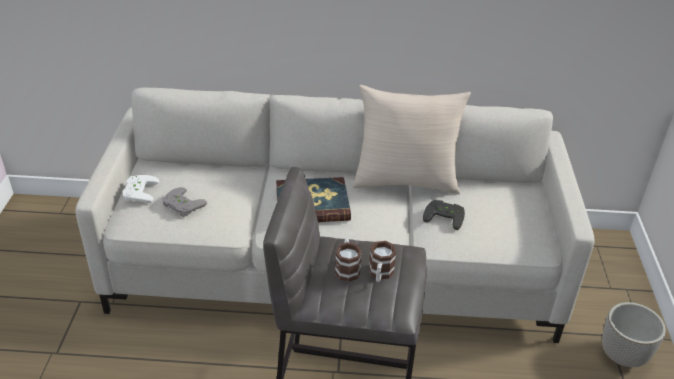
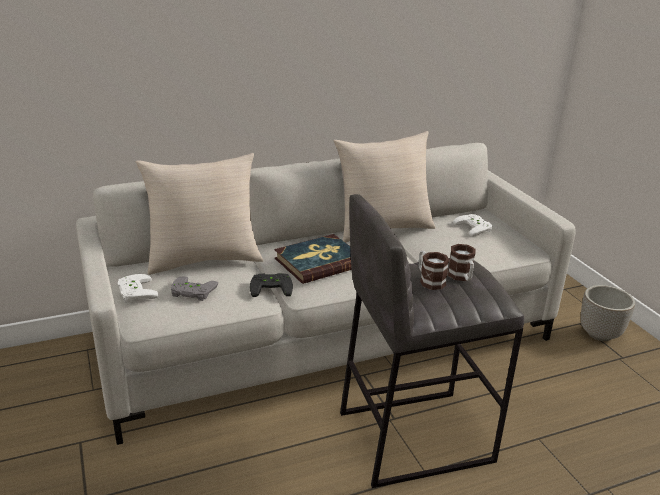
camera: 25 degrees left, 10 degrees down
(216, 173) = (204, 259): none -> beige pillow
(445, 215) = (438, 245): black game controller -> black game controller (271, 287)
(502, 205) = (475, 228): none -> white game controller

